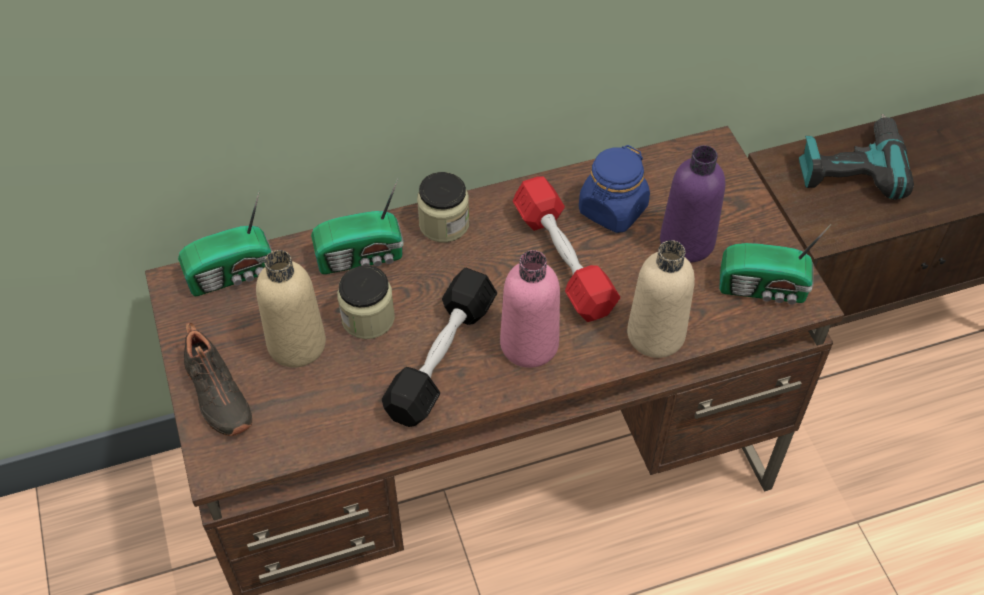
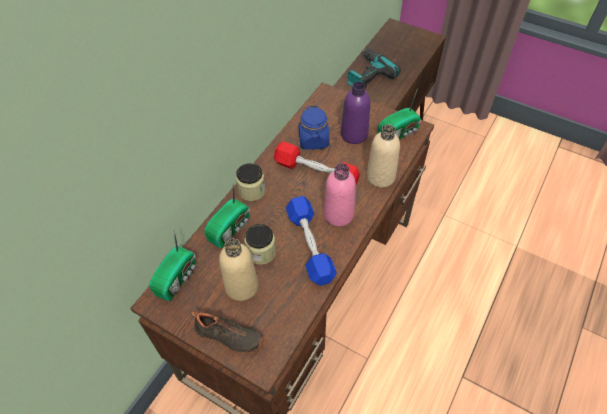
camera: 40 degrees left, 0 degrees up
(441, 358) = (310, 245): black dumbbell -> blue dumbbell

